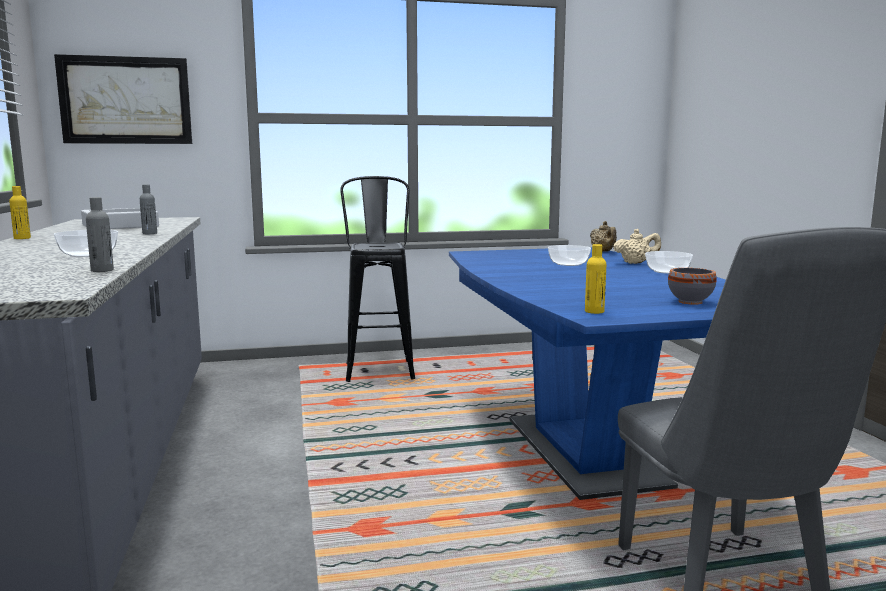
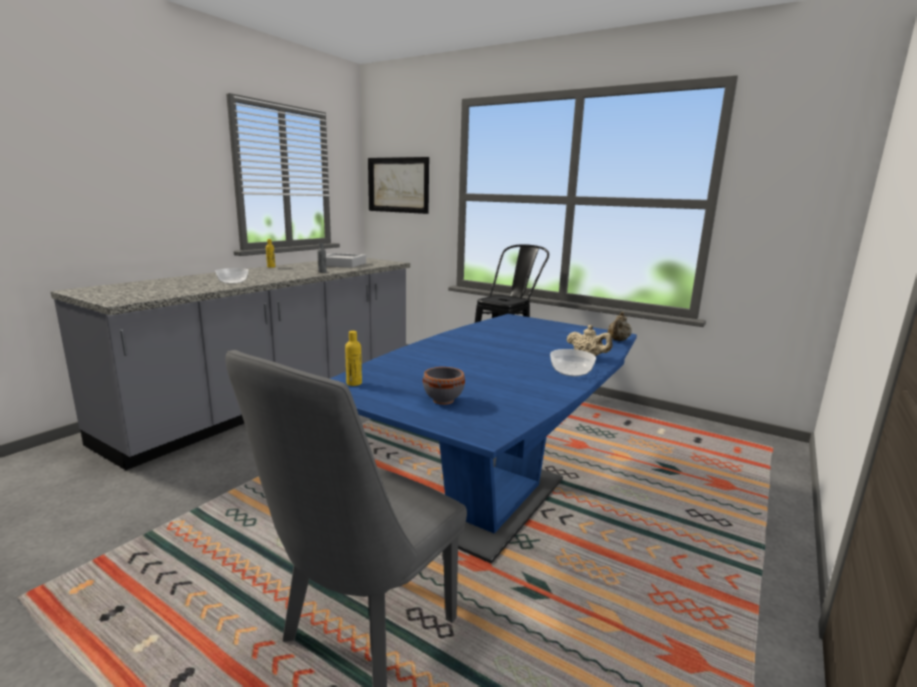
camera: 45 degrees right, 5 degrees up
(102, 270) = (187, 292): grey bottle -> none
(569, 264) = (531, 344): bowl -> none

